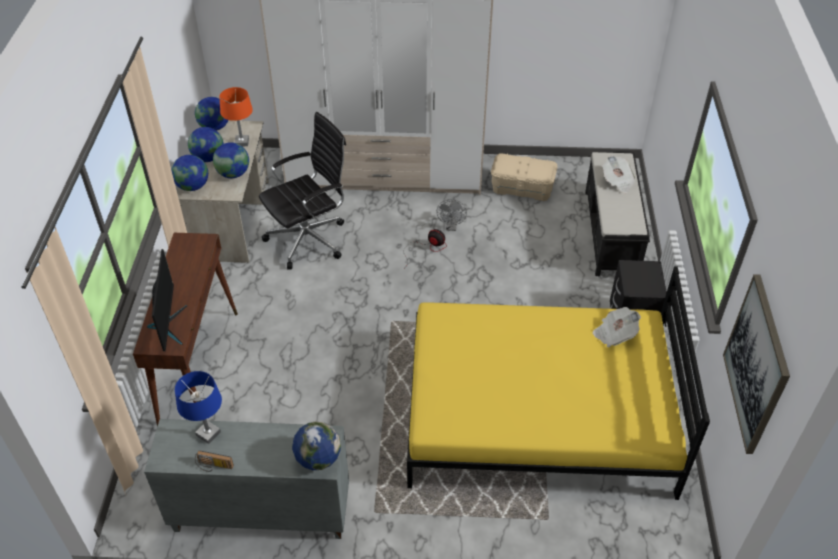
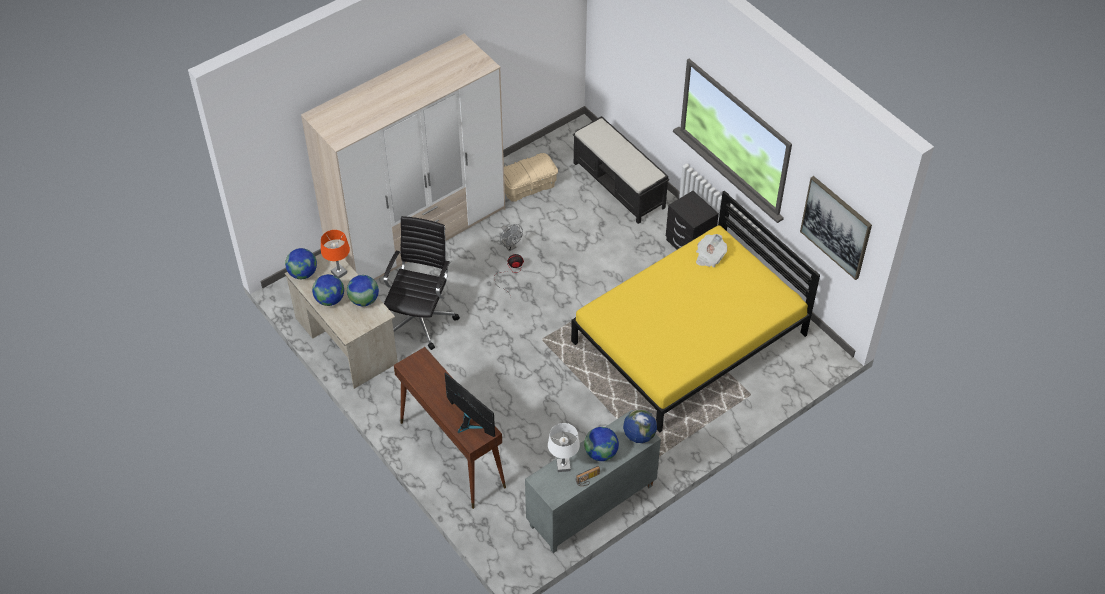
camera: 40 degrees left, 5 degrees up
(193, 186) = (346, 327): globe -> globe (601, 453)
(208, 433) = (563, 466): blue table lamp -> white table lamp
(618, 181) = (613, 146): newspaper -> none

